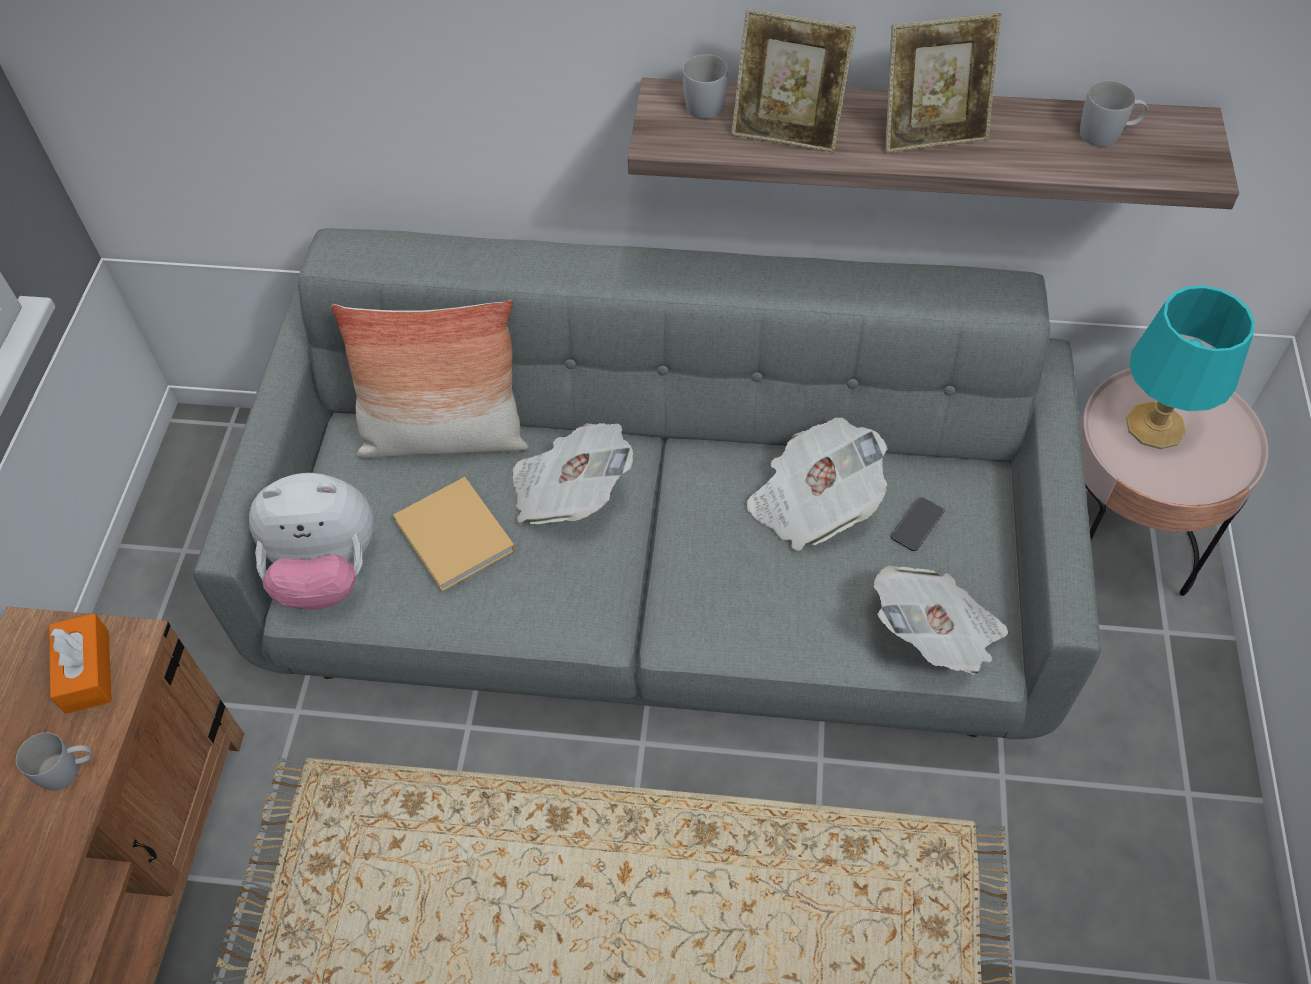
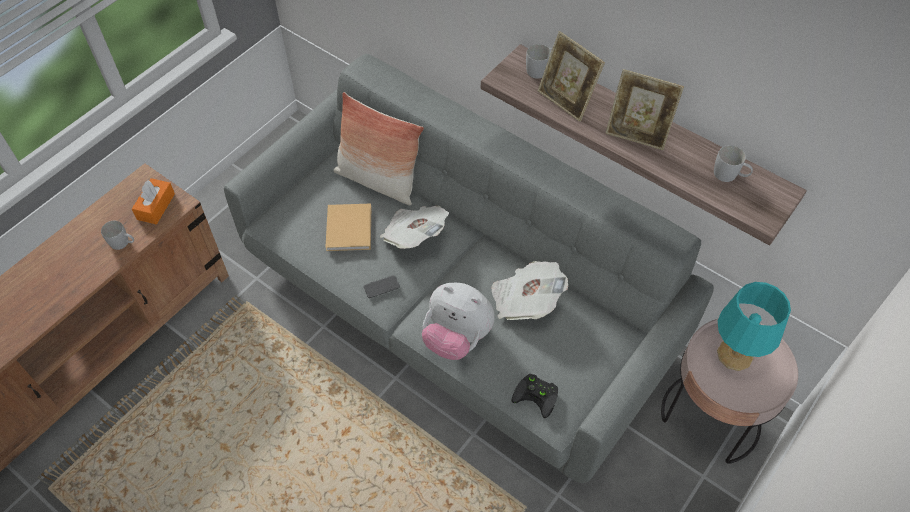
camera: 30 degrees right, 0 degrees up
(326, 572) = (285, 216): plush toy -> plush toy (456, 337)
(917, 524) = (570, 338): phone -> phone (381, 287)
(936, 635) = (538, 395): newspaper -> black game controller

